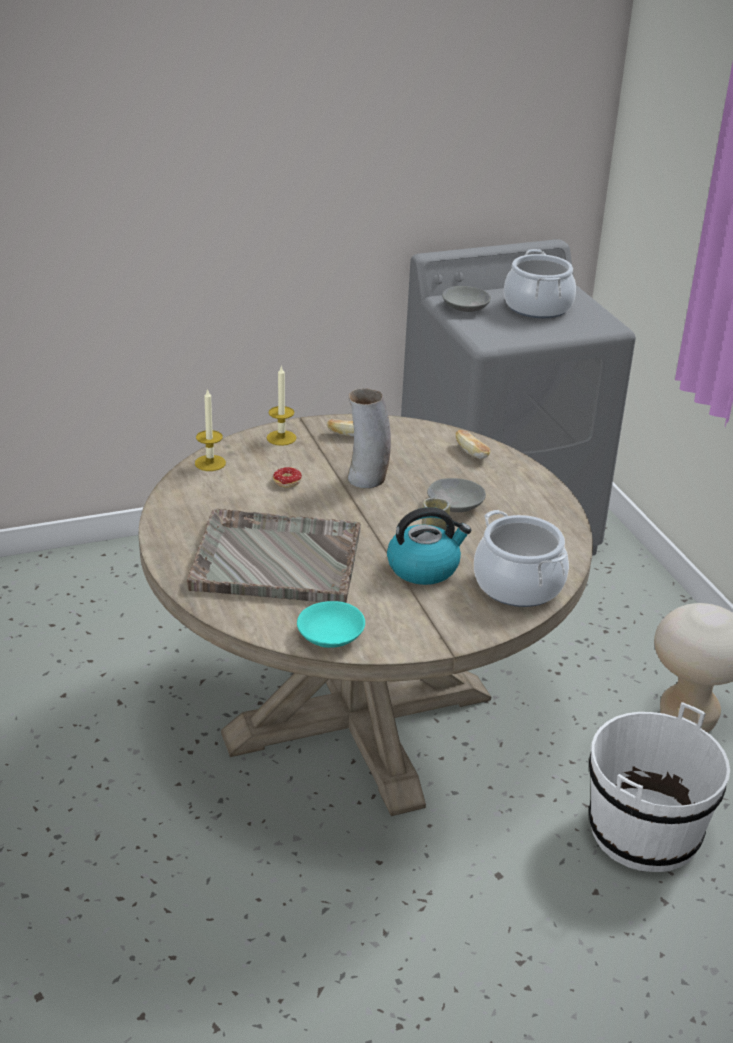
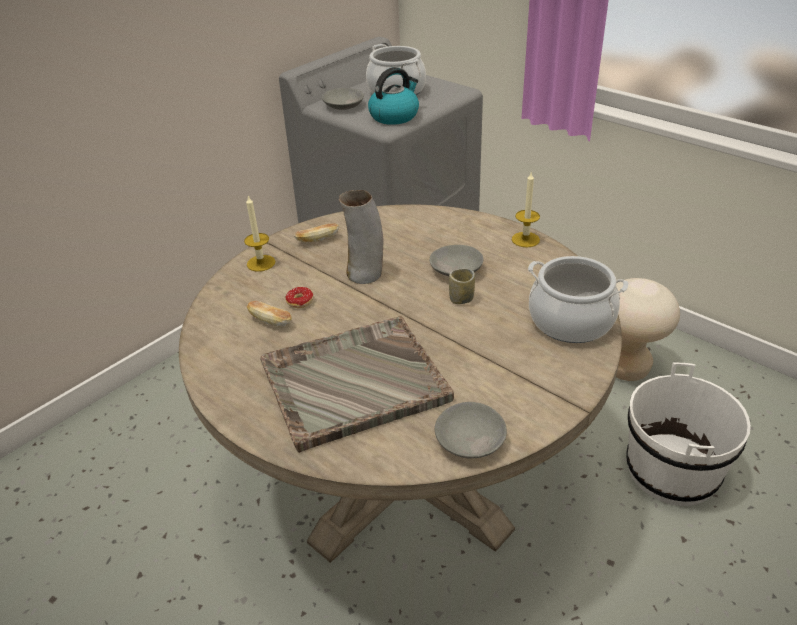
camera: 25 degrees left, 5 degrees up
(210, 463) = (215, 310): candle -> candle (525, 239)
(330, 636) = (470, 441): turquoise bowl -> grey bowl
(424, 567) = (485, 336): kettle -> kettle (394, 116)
(471, 453) = (427, 221): bread -> bread (270, 321)

